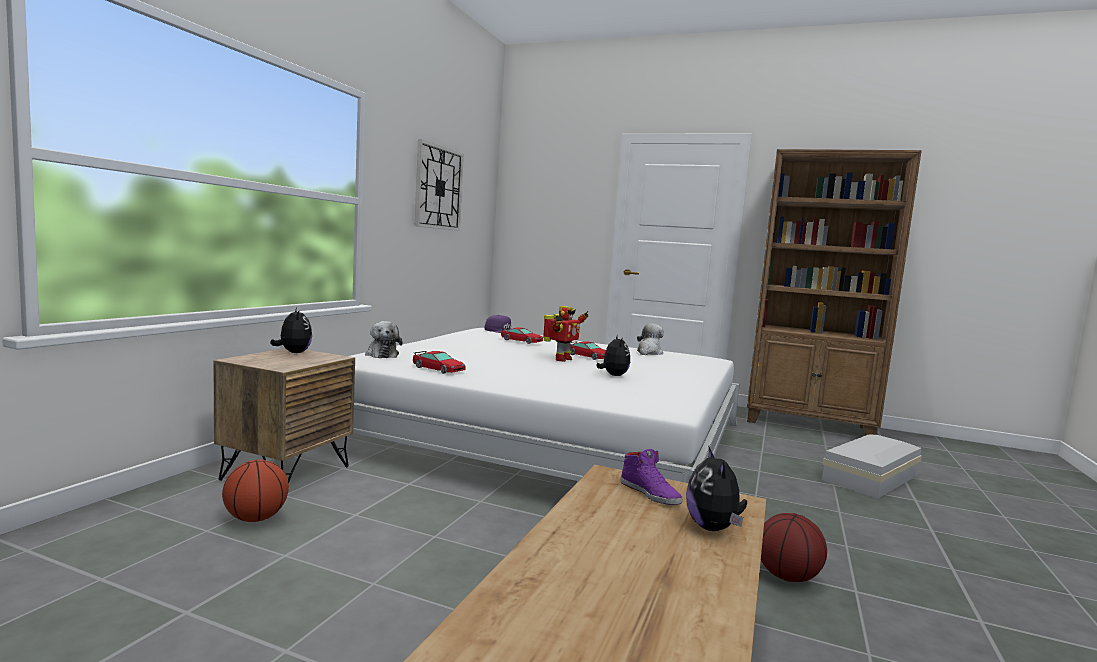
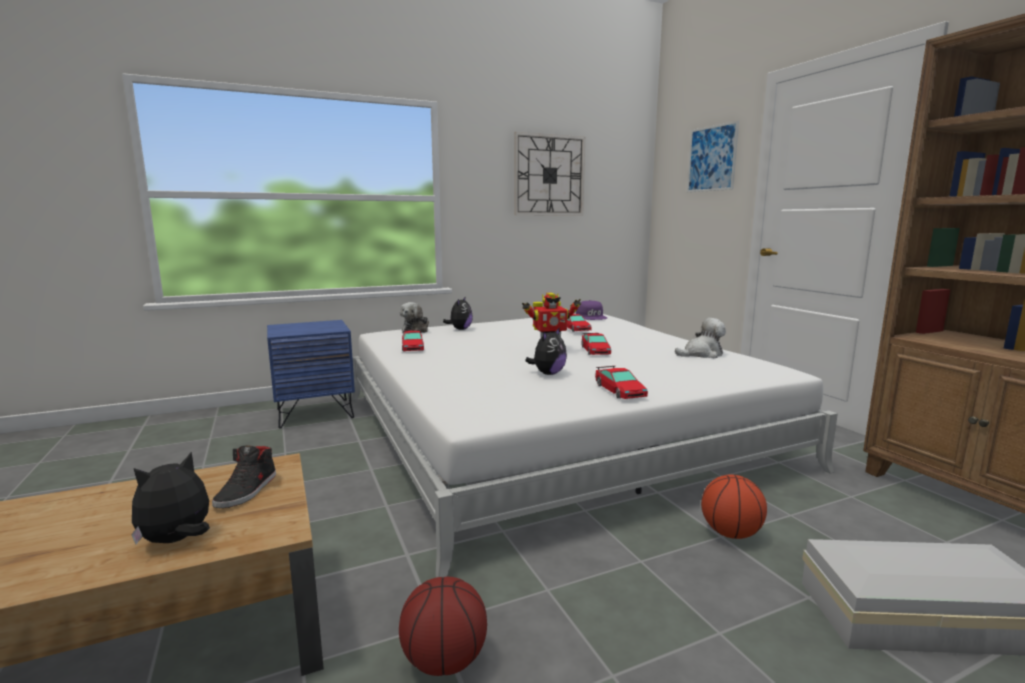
camera: 45 degrees right, 5 degrees up
(255, 519) = (240, 438): basketball -> basketball (730, 533)
(285, 473) = (315, 413): brown nightstand -> blue nightstand
(293, 353) = (325, 324): plush toy -> plush toy (460, 329)
(568, 191) = (712, 158): none -> picture
(650, 493) = (247, 491): purple shoe -> black shoe
(682, 380) = (619, 390): none -> toy car

